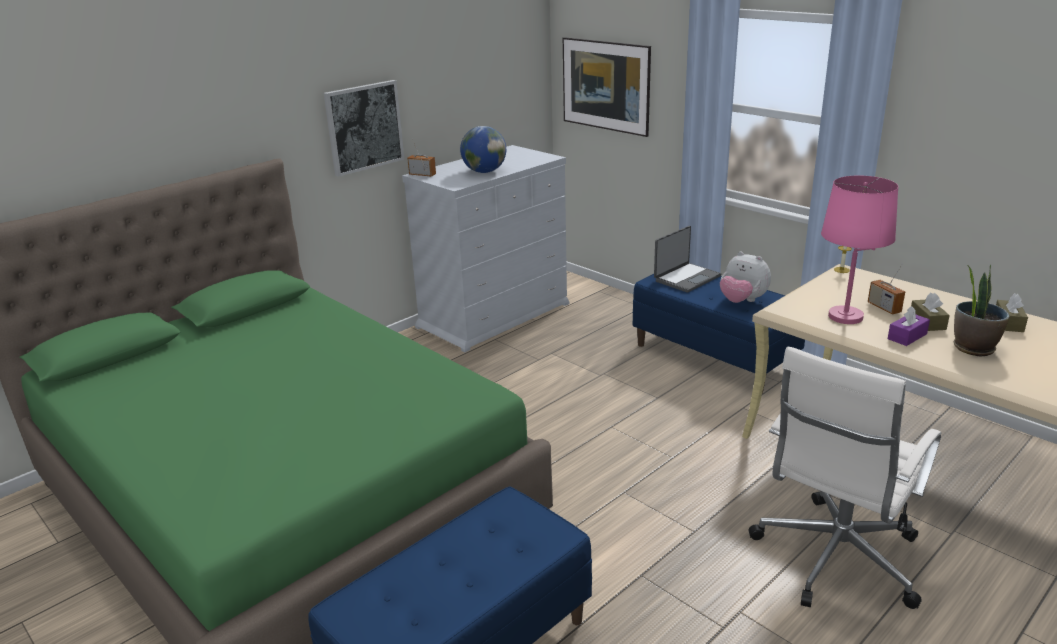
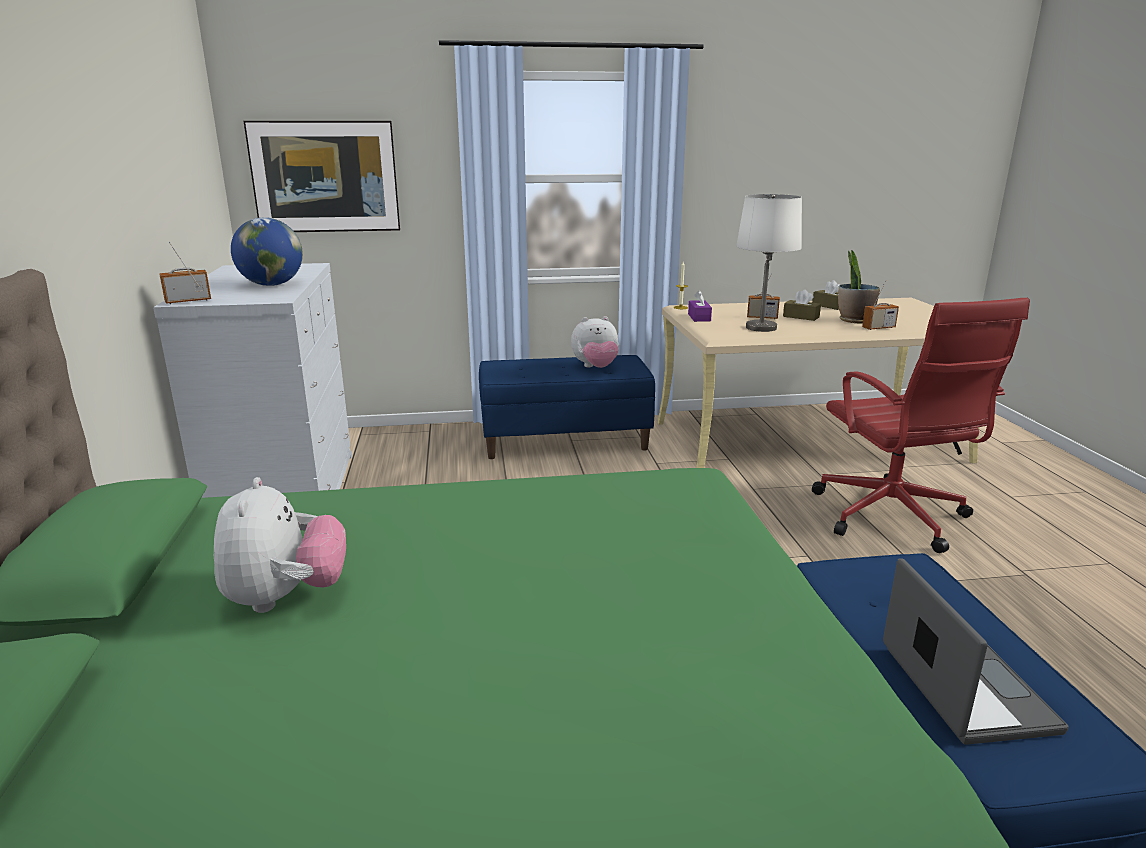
camera: 55 degrees left, 5 degrees down
(251, 349) = (286, 598): none -> plush toy
(364, 127) = (98, 224): picture -> none
(686, 278) = (517, 368): laptop -> laptop (963, 688)
(834, 559) = (891, 517): white office chair -> red office chair
(845, 317) = (761, 328): pink table lamp -> white table lamp
(907, 336) = (816, 326): purple tissue box -> purple tissue box (699, 317)
(969, 365) = (878, 328): none -> radio

